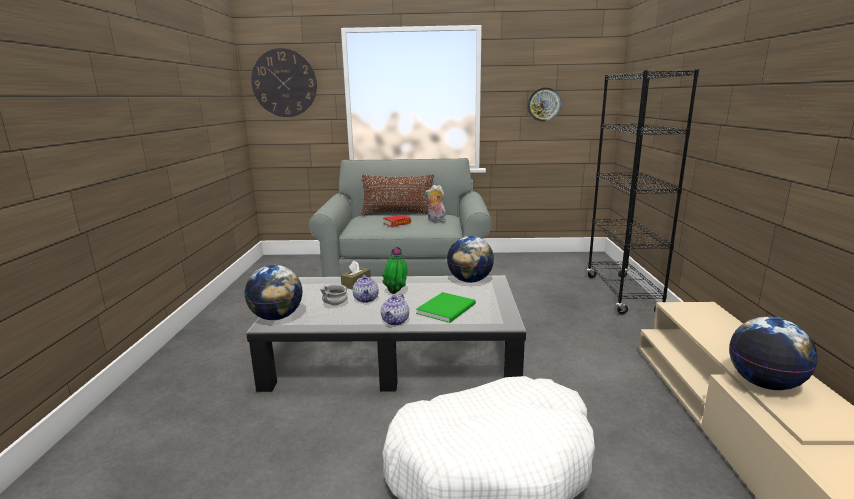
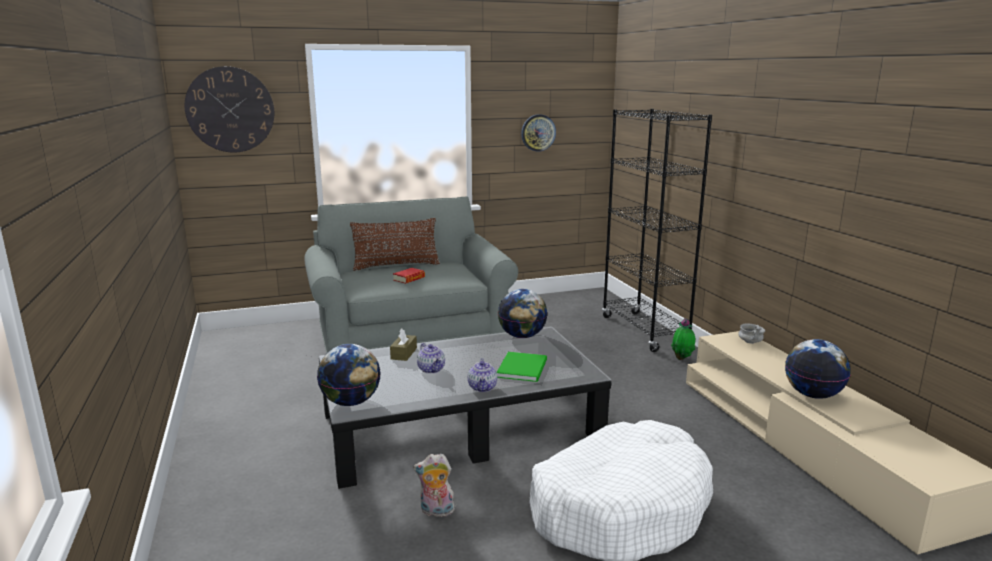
camera: 20 degrees left, 0 degrees up
(335, 304) = (402, 379): grey bowl -> grey bowl (751, 342)
(396, 293) = (457, 359): potted plant -> potted plant (682, 359)
(435, 221) = (449, 272): plush toy -> plush toy (436, 511)

